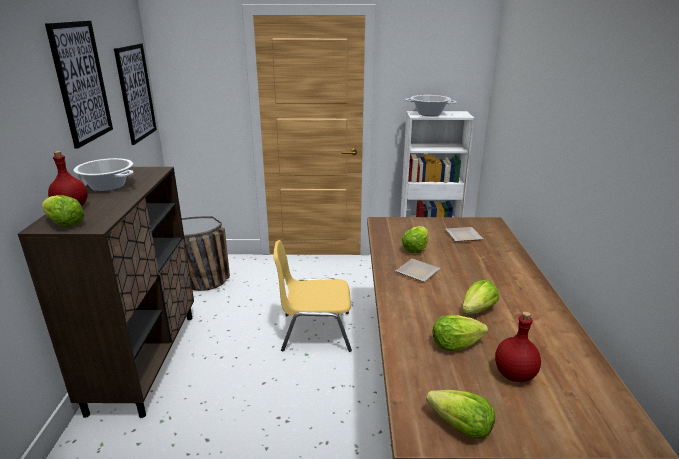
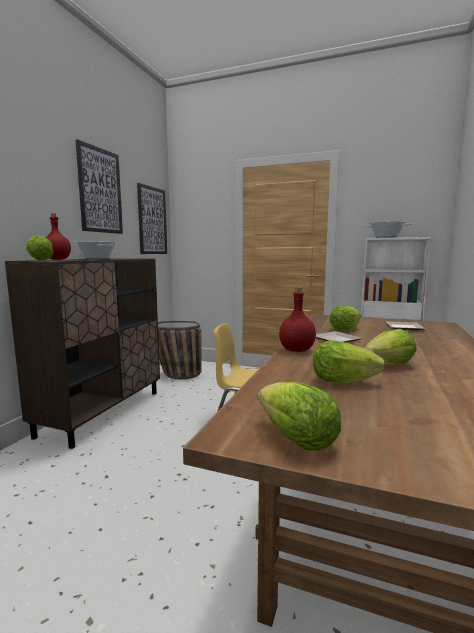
camera: 20 degrees right, 15 degrees down
(514, 374) = (409, 411): red bottle -> red bottle (297, 350)

